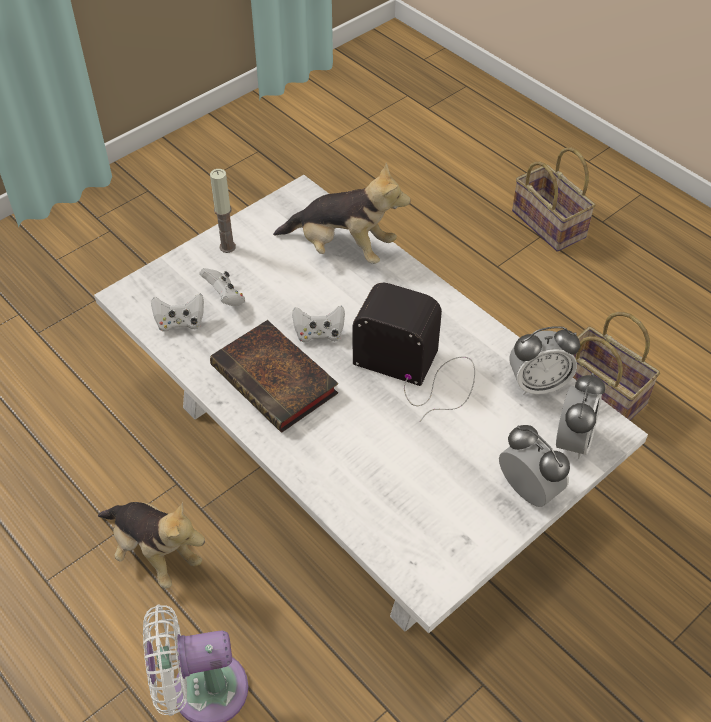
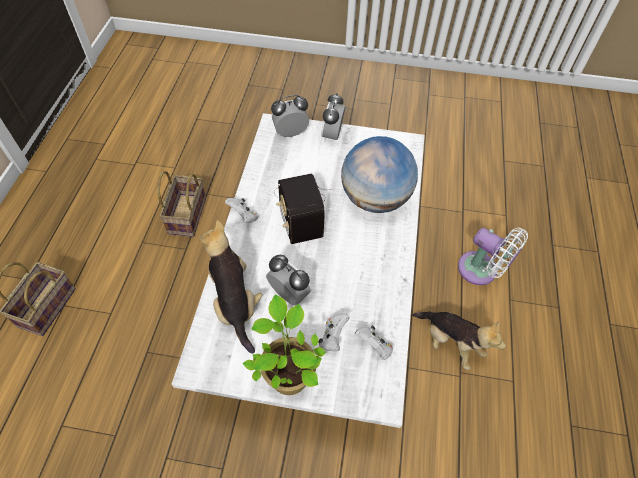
camera: 130 degrees left, 5 degrees up
(154, 552) = (450, 343): plush toy -> plush toy turned 135 degrees clockwise
(227, 247) = (288, 373): candle -> potted plant
(277, 381) = (366, 263): book -> none
(319, 334) = (316, 266): white game controller -> white game controller (243, 216)
(360, 458) = (375, 199): none -> globe
(538, 384) = (267, 159): alarm clock -> alarm clock (289, 294)

